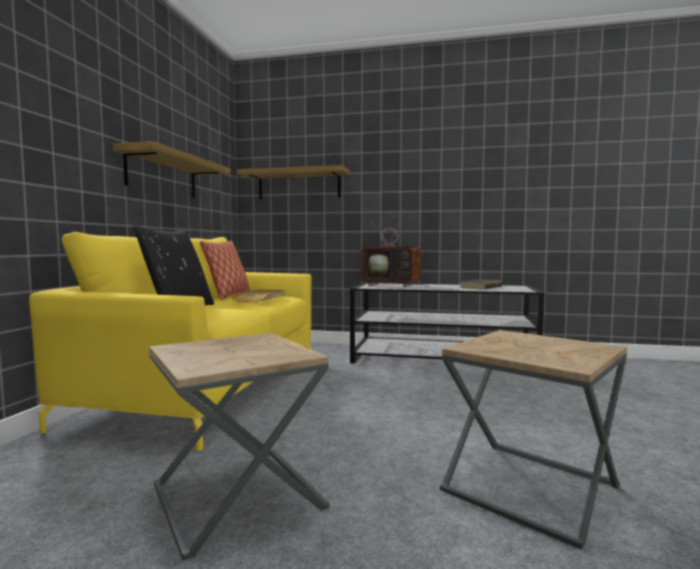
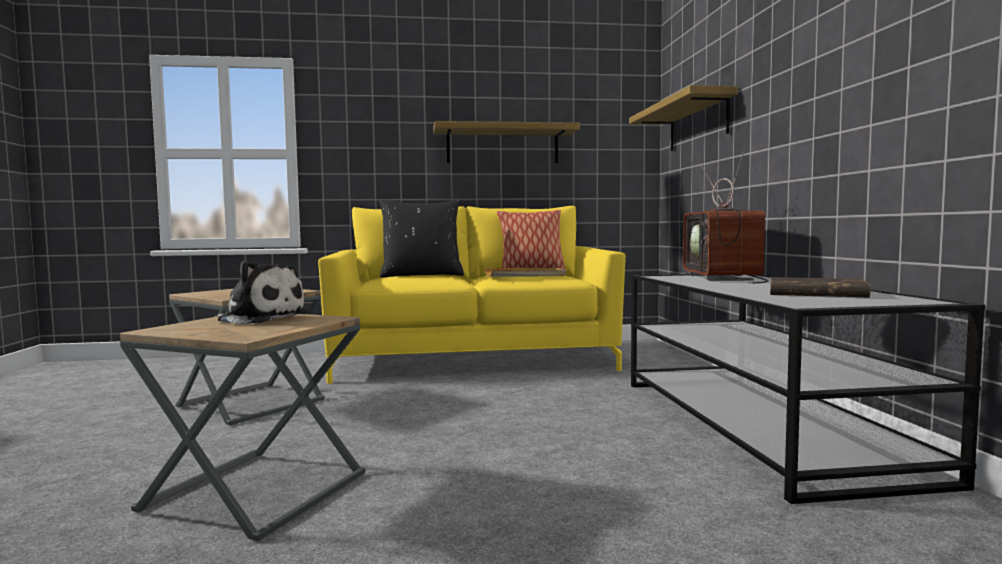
camera: 70 degrees right, 0 degrees up
(505, 344) = (260, 318): none -> plush toy

